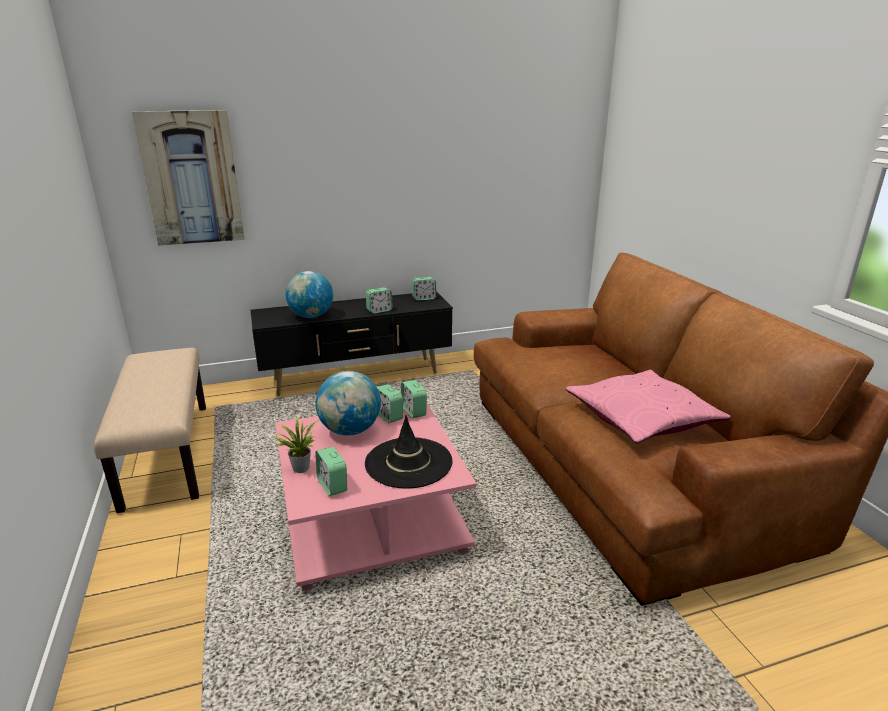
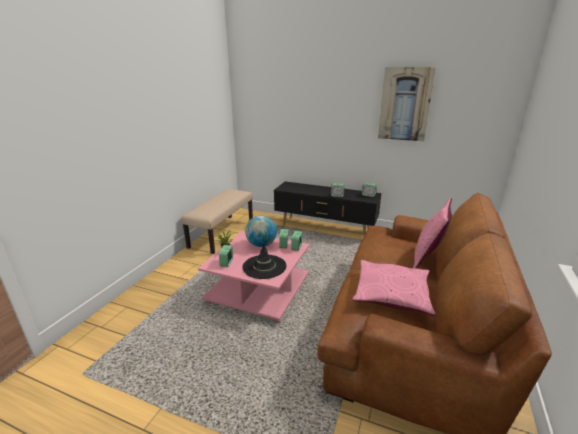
camera: 40 degrees right, 0 degrees up
(192, 178) = (268, 116): picture -> picture (405, 104)
(311, 316) = (303, 190): globe -> none
(609, 360) = (427, 258): none -> pink pillow

